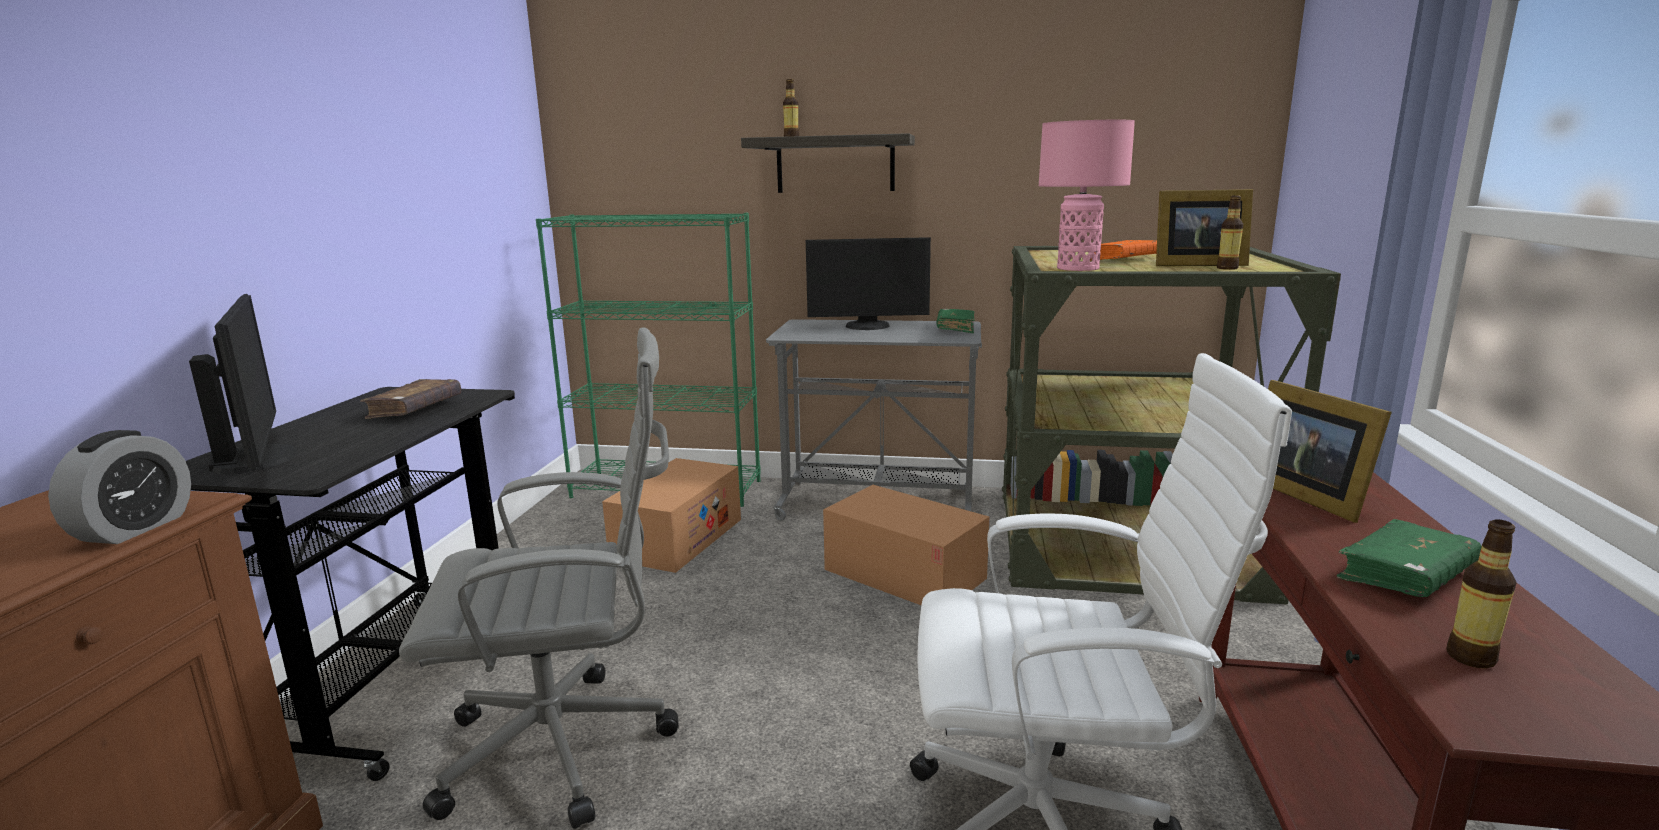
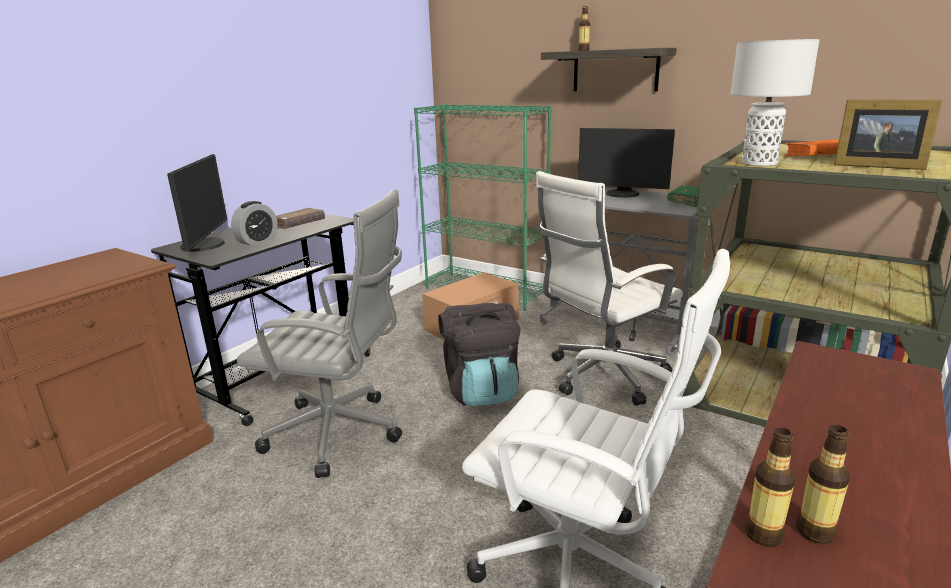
camera: 25 degrees right, 5 degrees up
(135, 528) = (116, 274): alarm clock -> alarm clock (257, 240)
(754, 627) = (481, 390): none -> black backpack
(904, 574) = (602, 377): cardboard box -> white office chair
(1078, 268) = (759, 163): pink table lamp -> white table lamp
(1227, 268) = (897, 171): bottle -> bottle (763, 534)
(1305, 494) = (842, 376): picture frame -> none
(1405, 575) = (846, 458): green book -> none

